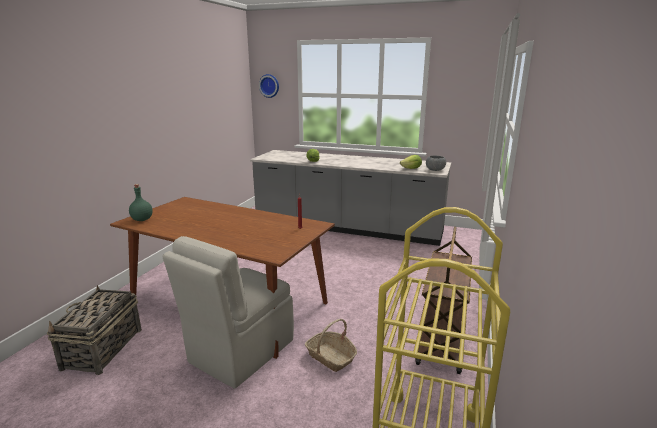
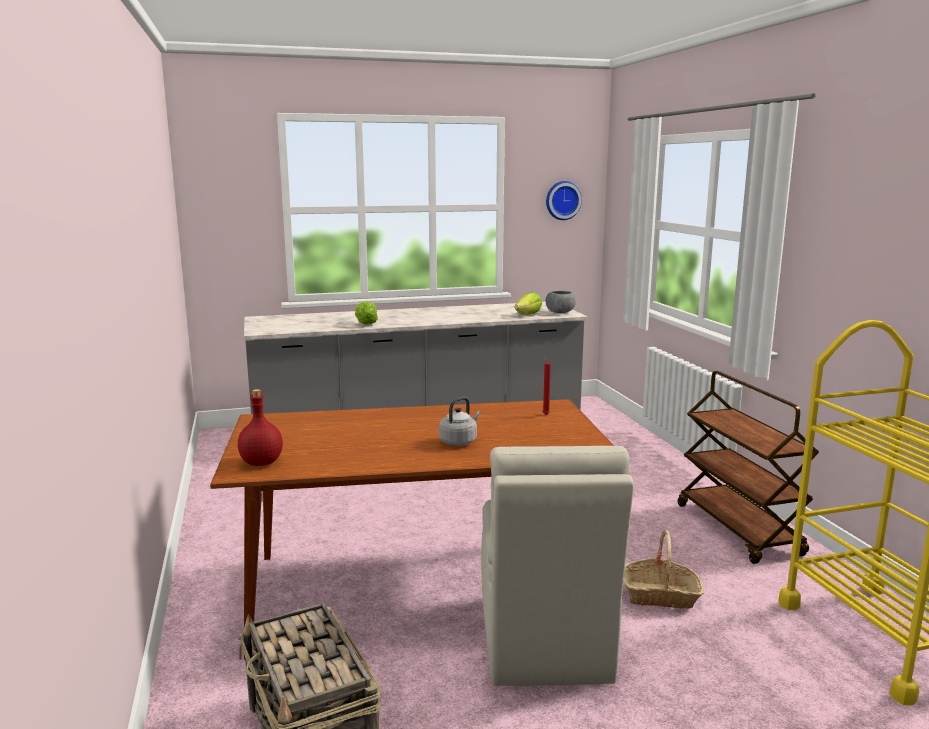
camera: 35 degrees left, 5 degrees down
(141, 220) = (261, 463): green bottle -> red bottle
(229, 231) = (459, 441): none -> grey kettle
(269, 86) = (220, 196): wall clock -> wall clock (562, 200)

